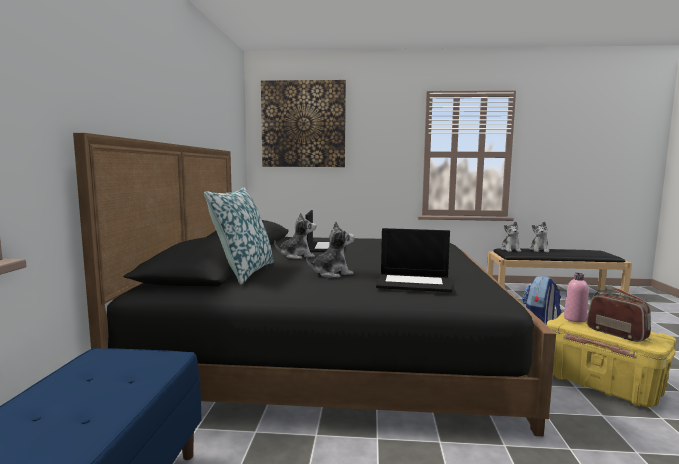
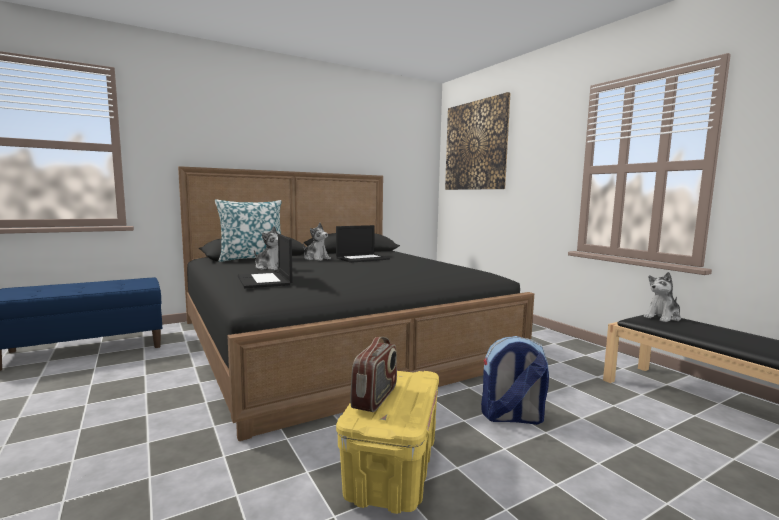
camera: 55 degrees right, 0 degrees up
(539, 250) = (714, 329): plush toy -> none
(575, 319) = (403, 376): pink bottle -> none

